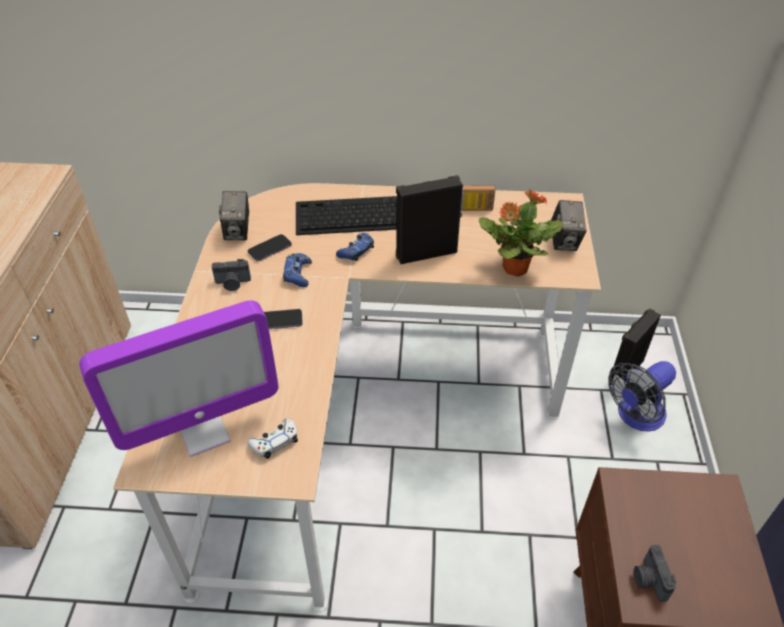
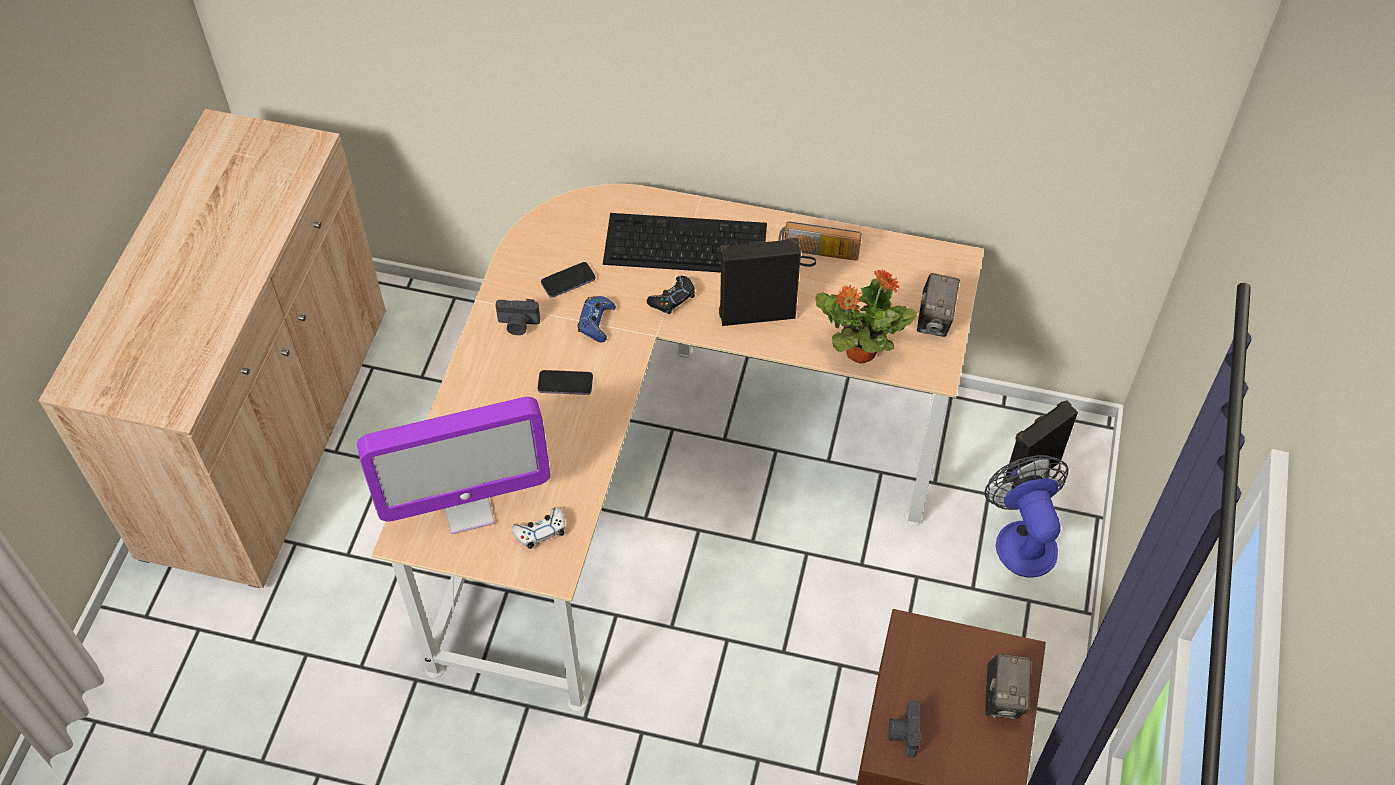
camera: 10 degrees right, 10 degrees up
(238, 231) = (533, 249): camera -> camera (1003, 698)
(356, 251) = (672, 299): blue game controller -> black game controller
(635, 416) = (1022, 538): fan -> fan turned 105 degrees clockwise

